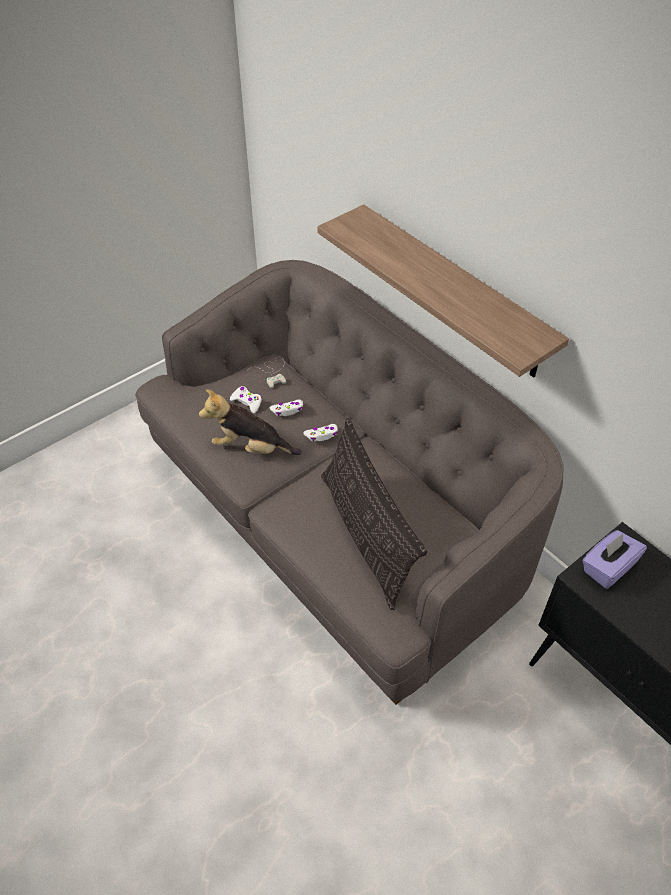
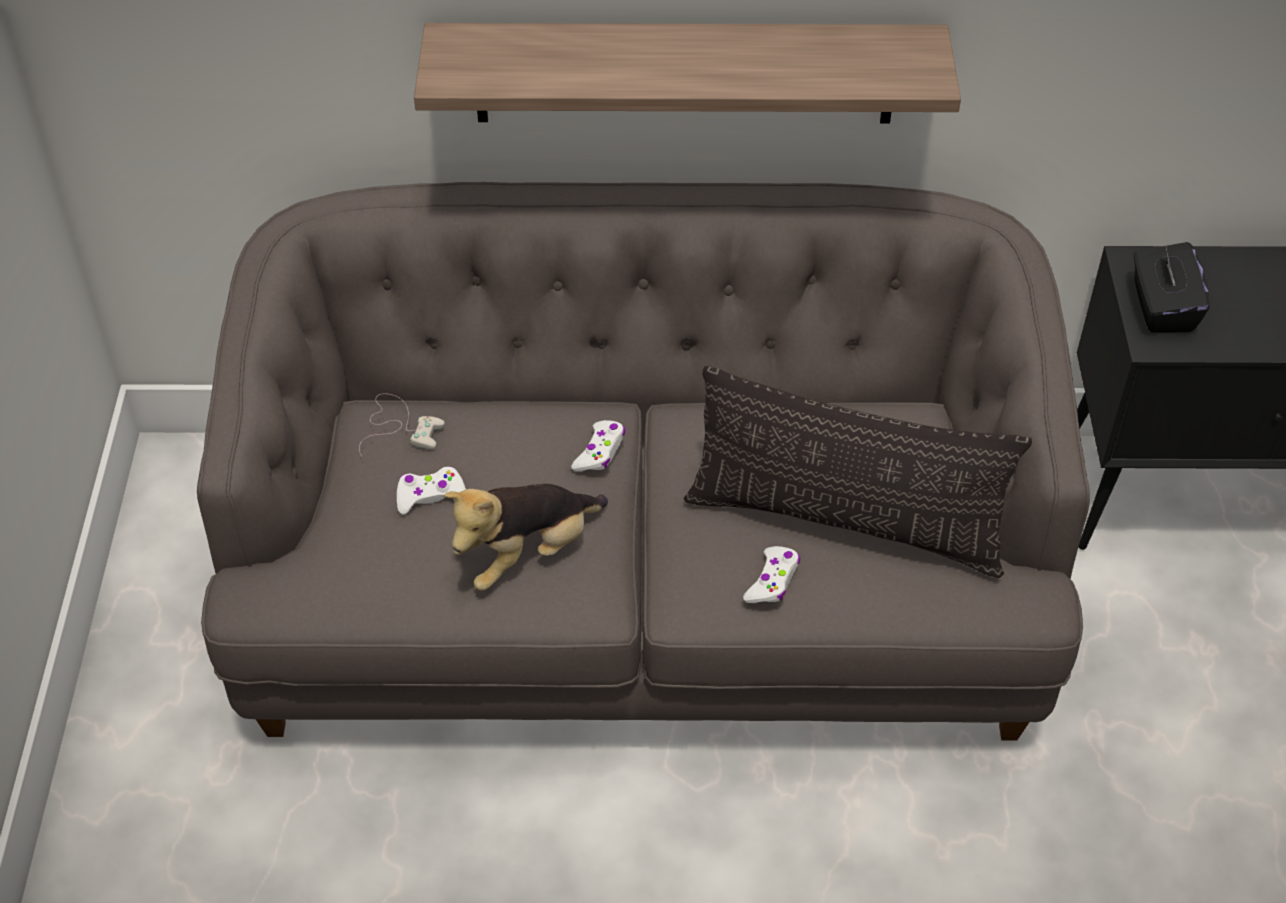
camera: 50 degrees left, 0 degrees up
(287, 410) = (506, 458): white game controller -> white game controller (772, 581)
(607, 568) = (1161, 308): purple tissue box -> black tissue box

